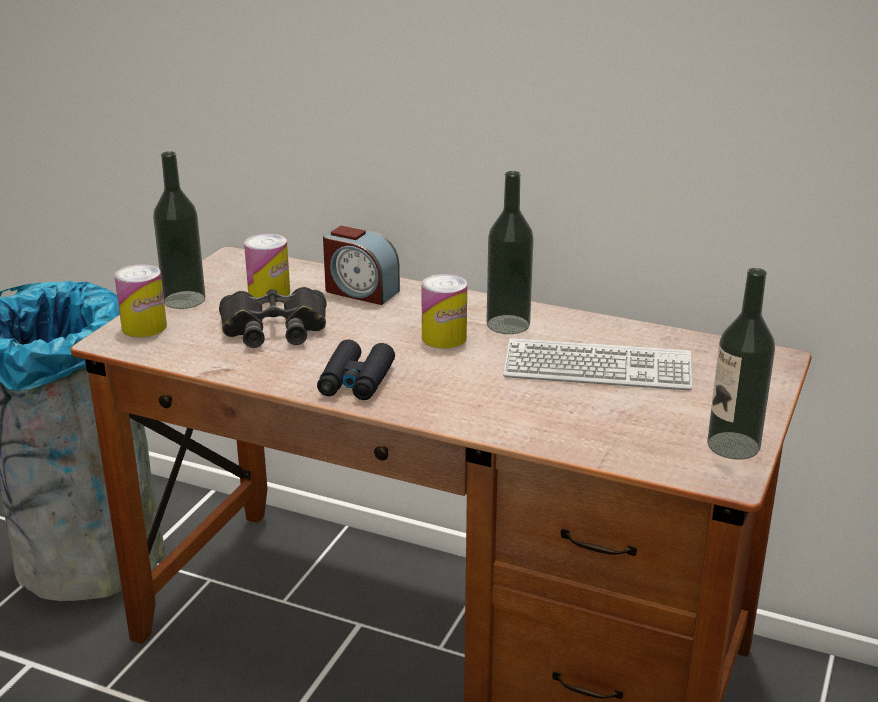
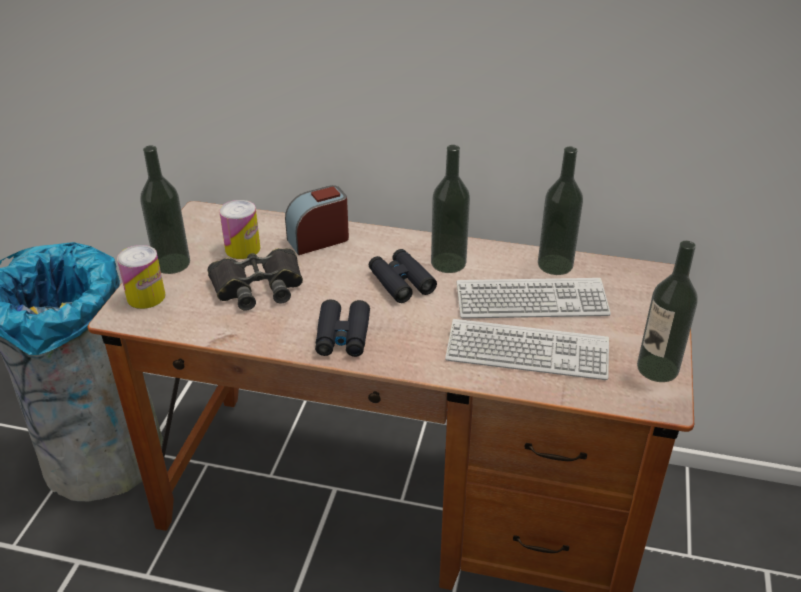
camera: 10 degrees left, 10 degrees up
(360, 291) = (318, 239): alarm clock -> alarm clock turned 135 degrees clockwise
(444, 337) = (401, 282): can -> black binoculars
(573, 415) = (527, 352): none -> keyboard
(640, 337) = (555, 264): none -> bottle

